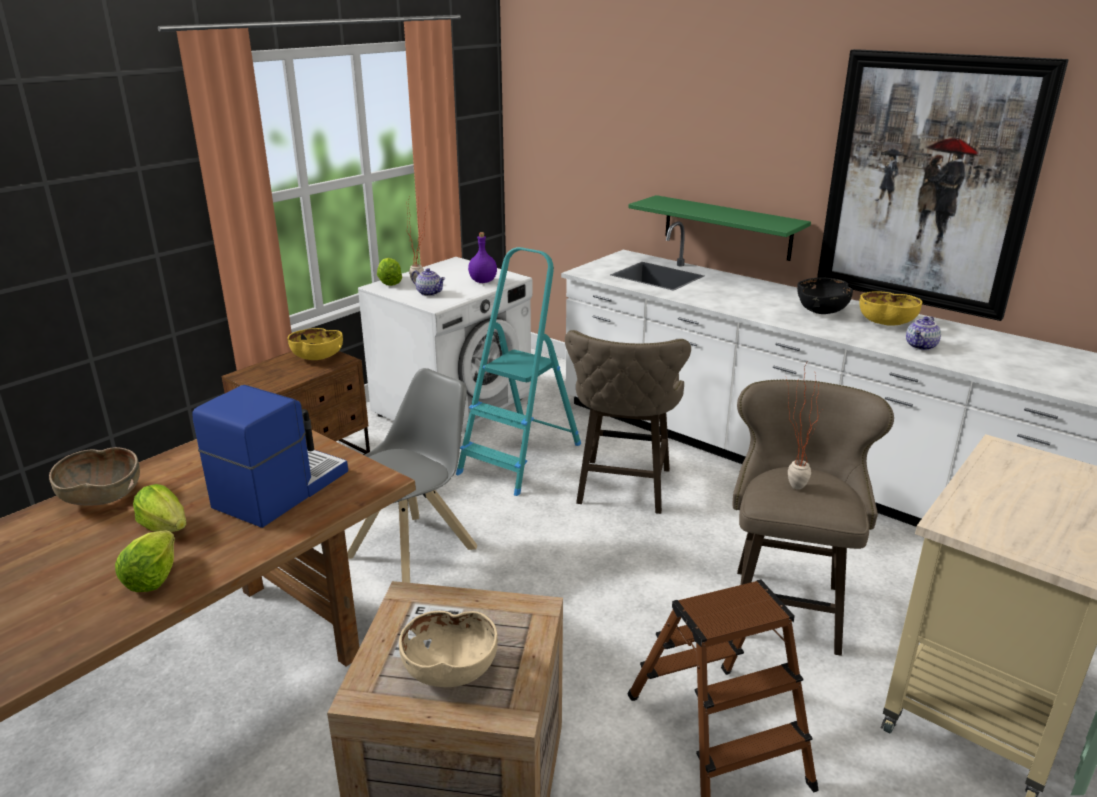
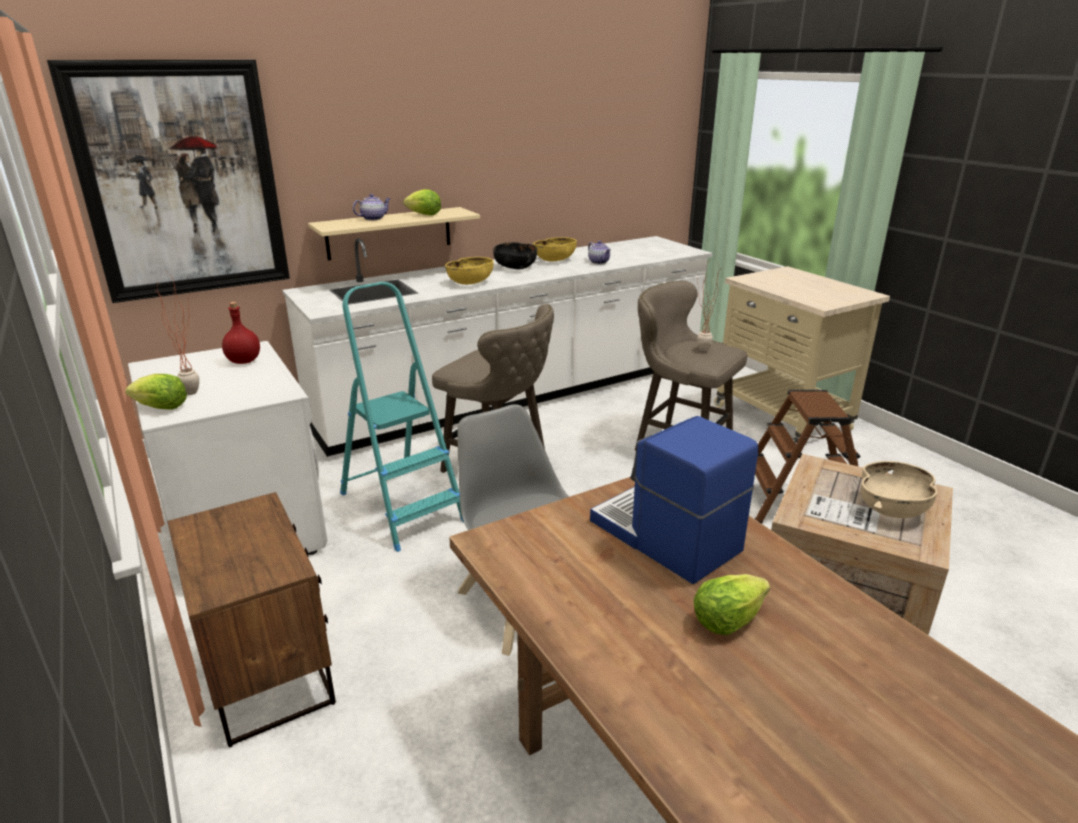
camera: 70 degrees left, 0 degrees up
(102, 497) = (635, 682): brown bowl -> none
(152, 578) = (833, 627): lettuce -> lettuce (424, 214)
(317, 358) = (229, 523): yellow bowl -> yellow bowl (470, 283)
(430, 293) = (238, 390): teapot -> teapot (373, 218)
(483, 281) = (244, 361): purple bottle -> red bottle
(727, 227) = (389, 233): green shelf -> beige shelf
(928, 183) = (534, 156): picture -> picture (182, 181)

